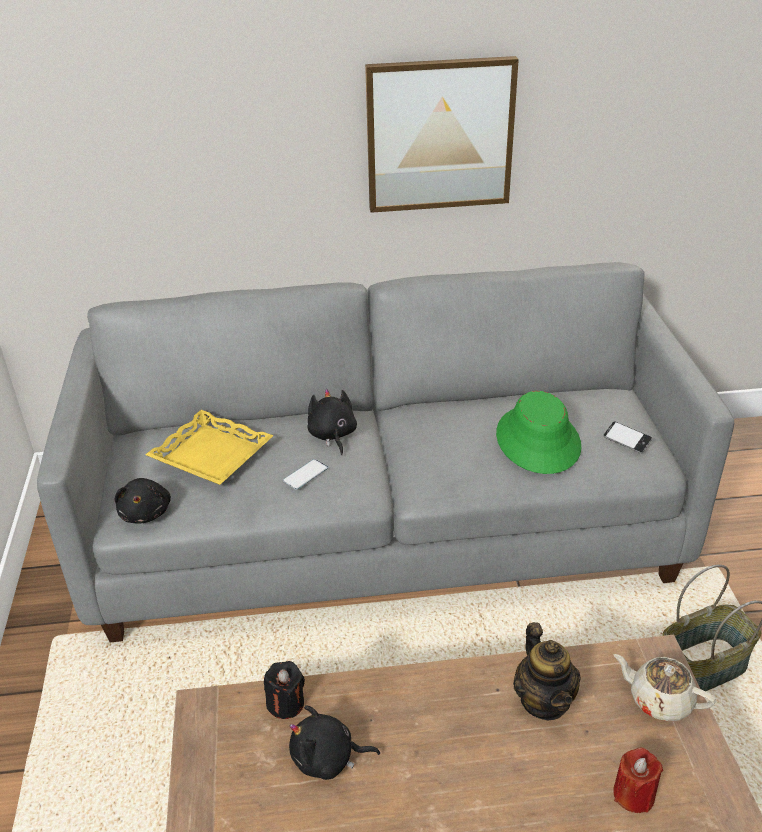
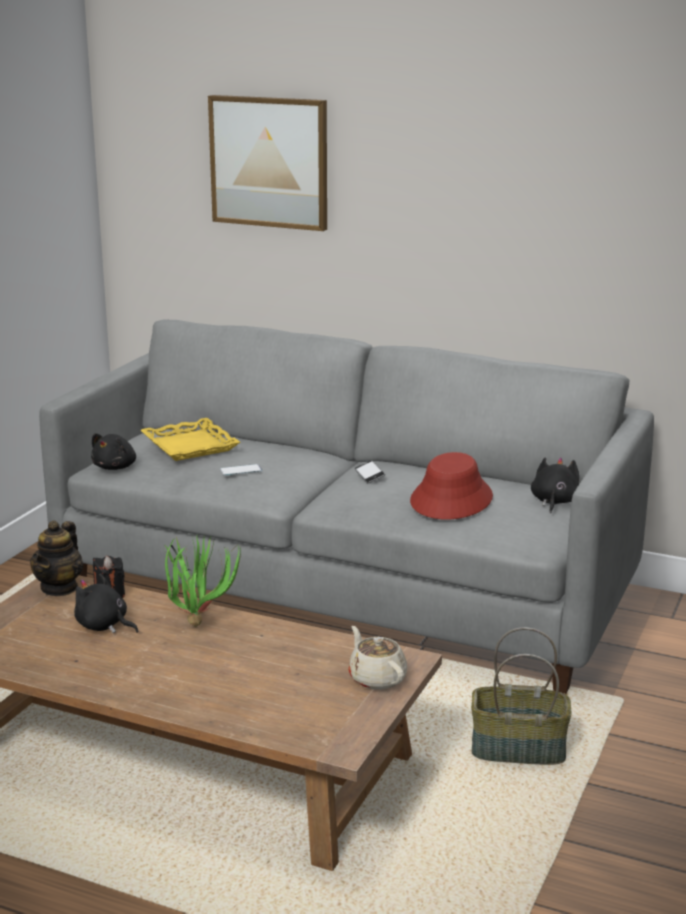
camera: 30 degrees right, 15 degrees down
(332, 435) = (291, 458): black plush toy -> black plush toy (554, 502)
(415, 697) = (198, 619): none -> potted plant
(439, 135) = (463, 225): picture -> picture (269, 162)
(538, 440) = (451, 499): green hat -> red hat
(544, 701) = (287, 650): teapot -> teapot (60, 588)
(626, 440) = (531, 519): phone -> phone (369, 475)
(633, 794) = (287, 710): red candle -> none

